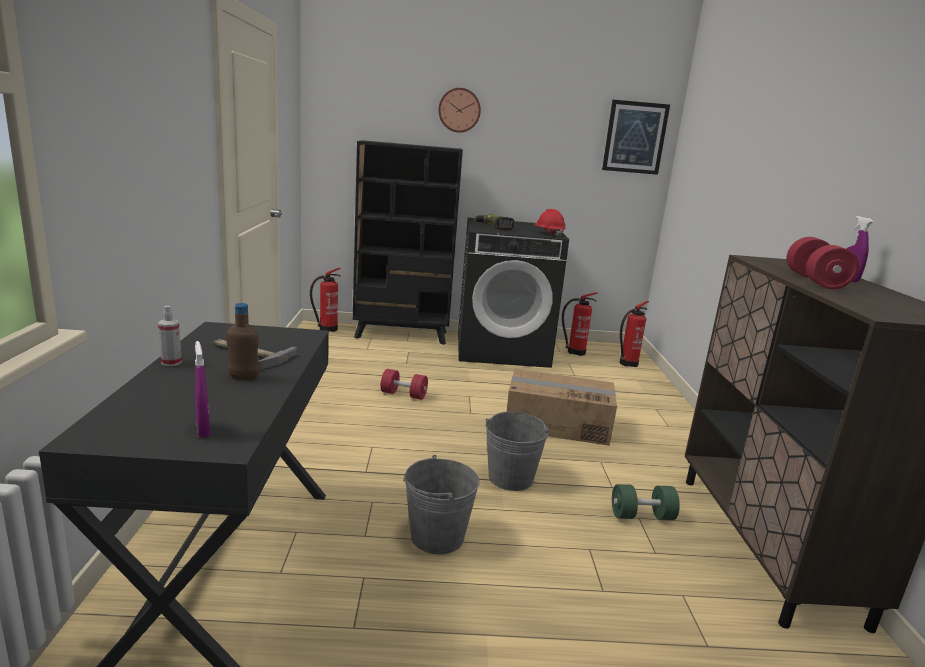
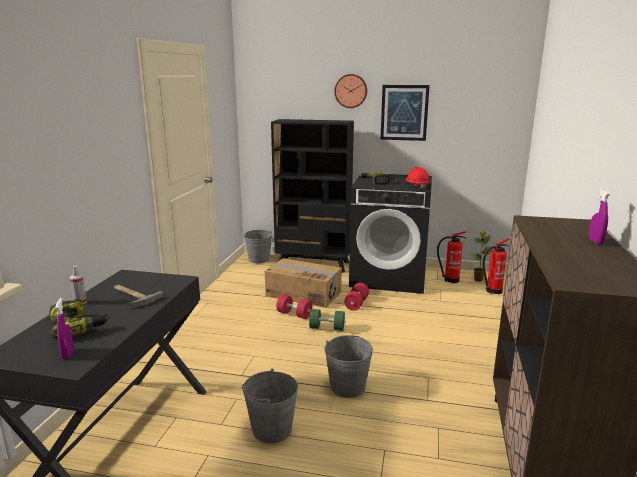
camera: 15 degrees right, 0 degrees up
(191, 393) = (78, 326): none -> power drill
(243, 377) = (117, 314): brown bottle -> none
(326, 329) = (259, 259): fire extinguisher -> grey bucket
(557, 423) = (406, 343): cardboard box -> cardboard box (303, 294)
(606, 352) = (478, 280): none -> potted plant
(635, 137) = (497, 102): picture -> picture (404, 112)
(642, 516) = (441, 426): green dumbbell -> green dumbbell (327, 328)
(815, 281) = (558, 244): red dumbbell -> red dumbbell (356, 304)

